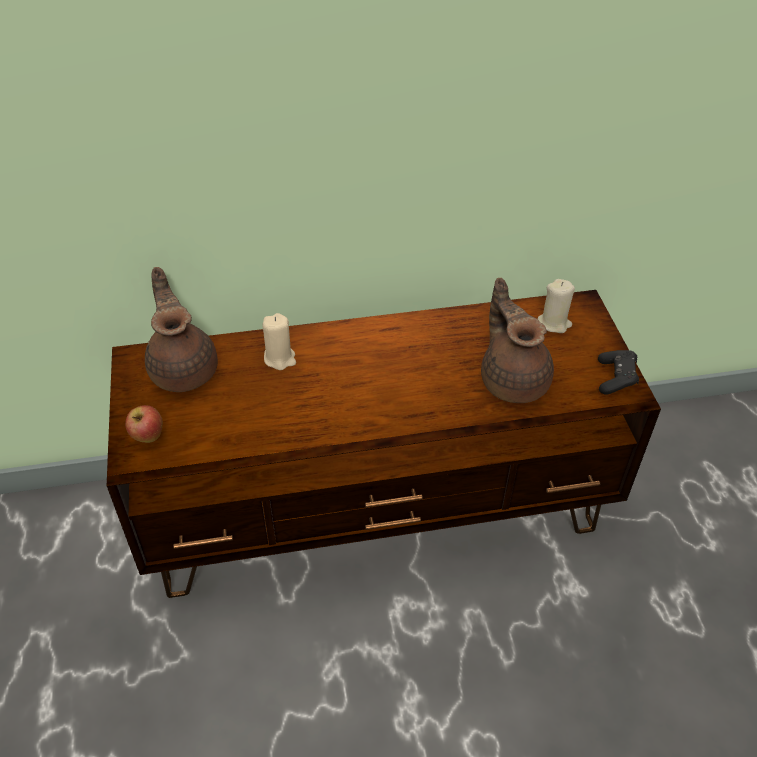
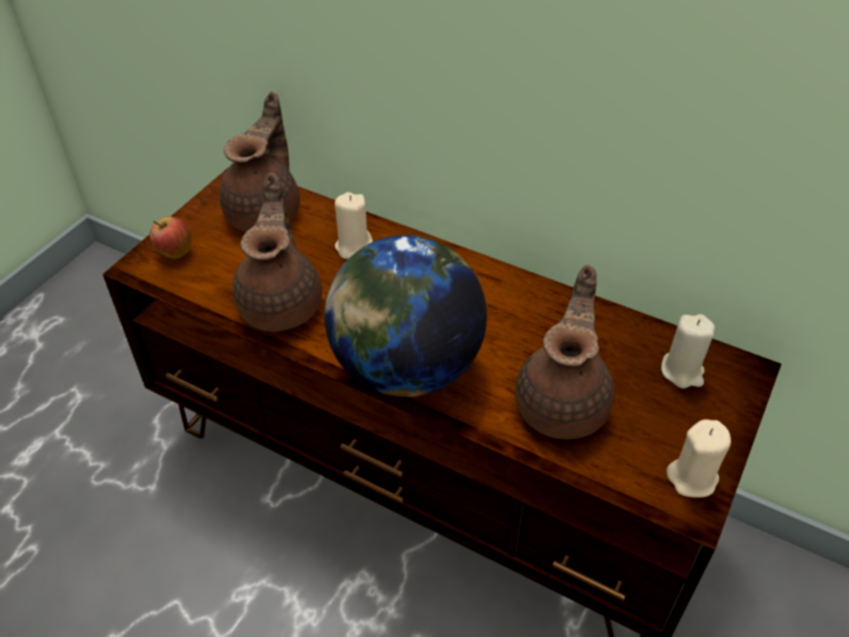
camera: 40 degrees right, 0 degrees up
(273, 424) = (282, 303): none -> brown teapot
(402, 415) = (405, 368): none -> globe
(616, 378) = (692, 478): black game controller -> beige candle

